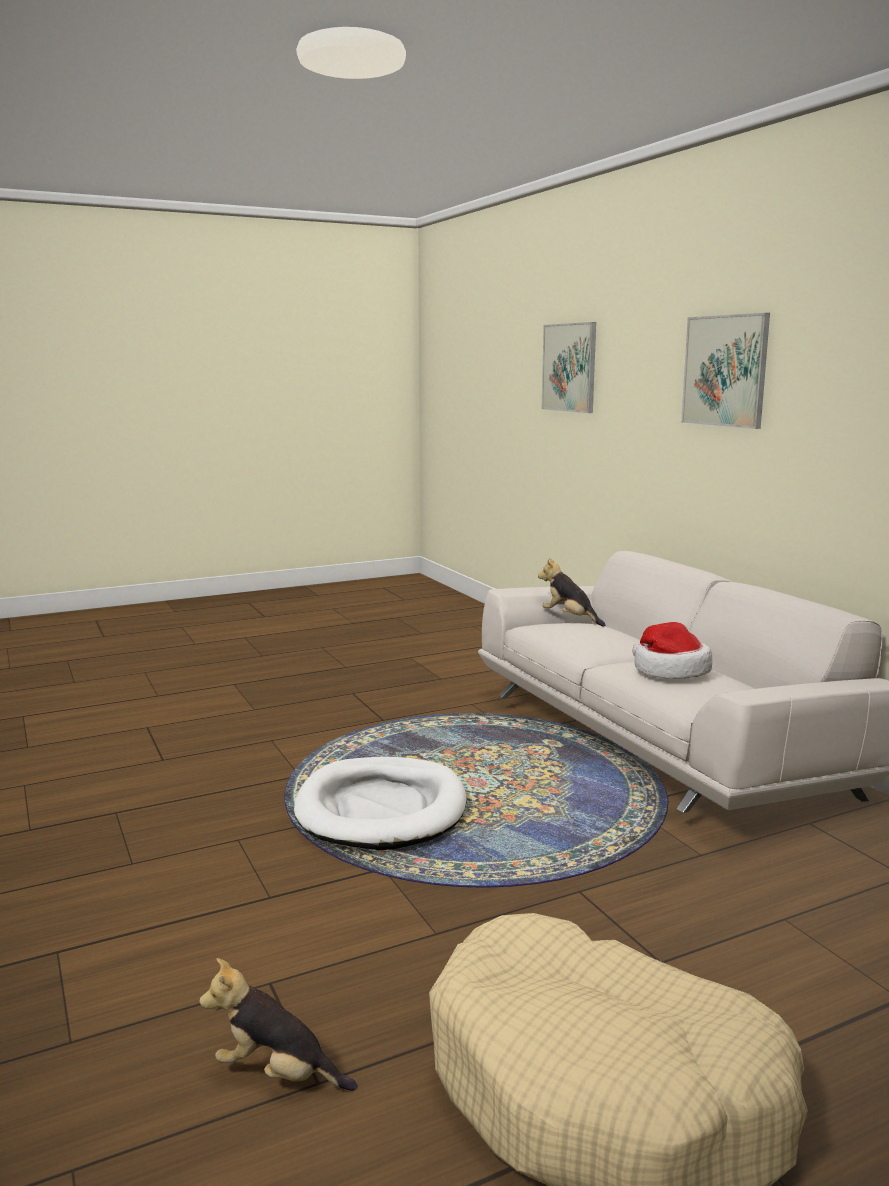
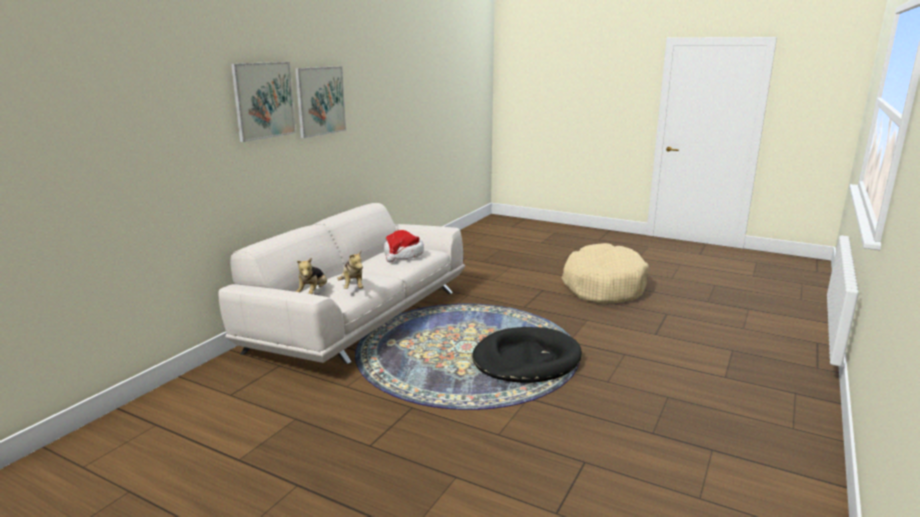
camera: 125 degrees left, 5 degrees up
(277, 1074) = (675, 319): plush toy -> plush toy (352, 287)
(382, 809) = (526, 360): white dog bed -> black dog bed
(569, 367) = (77, 118): picture -> picture (320, 101)

